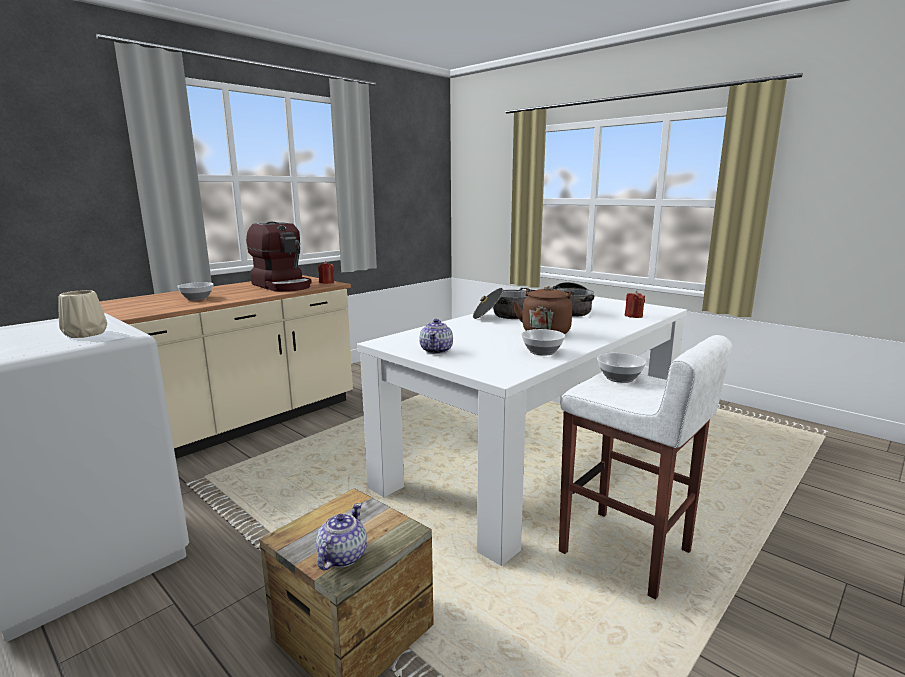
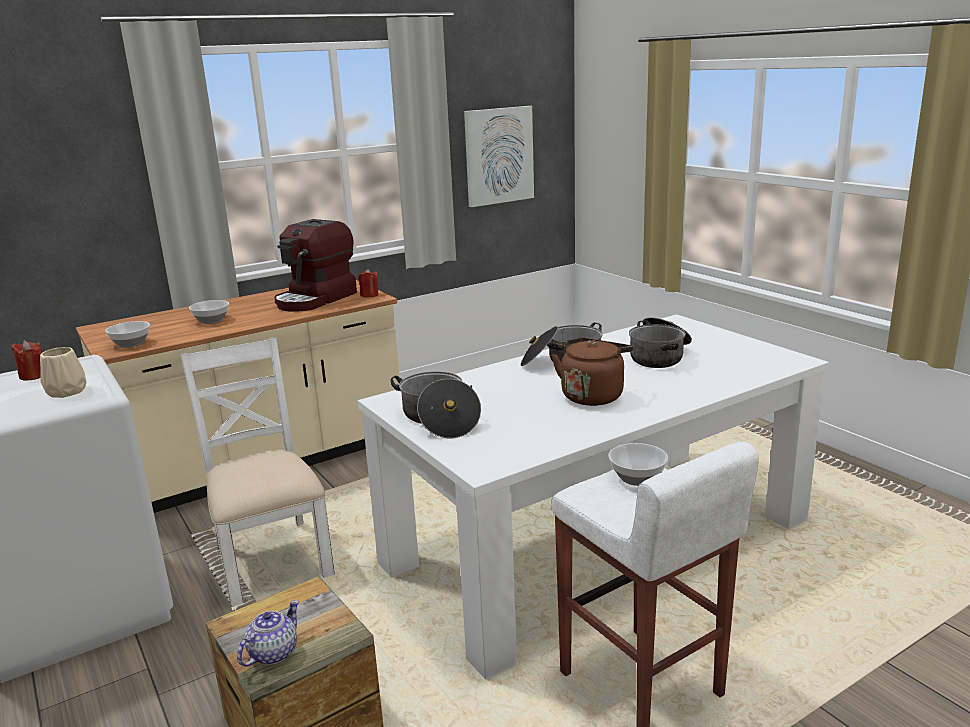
camera: 15 degrees right, 5 degrees up
(269, 495) = (271, 559): none -> white chair
(283, 285) = (316, 299): coffee machine -> coffee machine turned 60 degrees clockwise
(403, 194) = (499, 156): none -> picture
(437, 350) = (438, 419): teapot -> cooking pot
(542, 352) = (561, 431): bowl -> bowl (132, 343)
(633, 316) = (737, 371): red candle -> red candle (33, 376)

